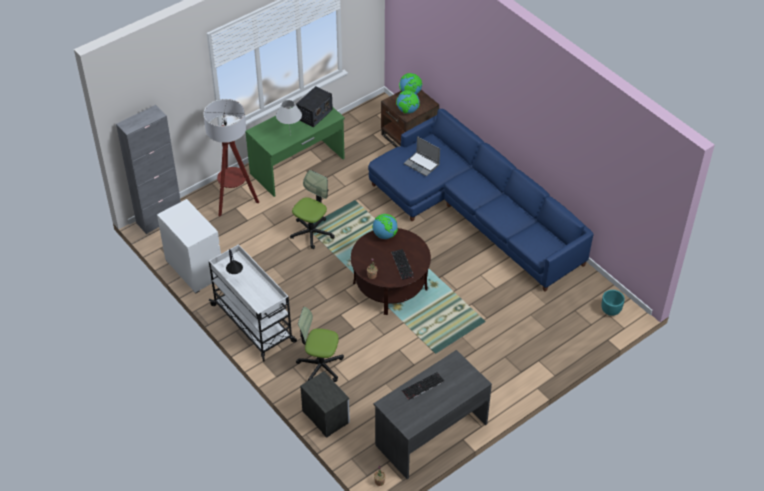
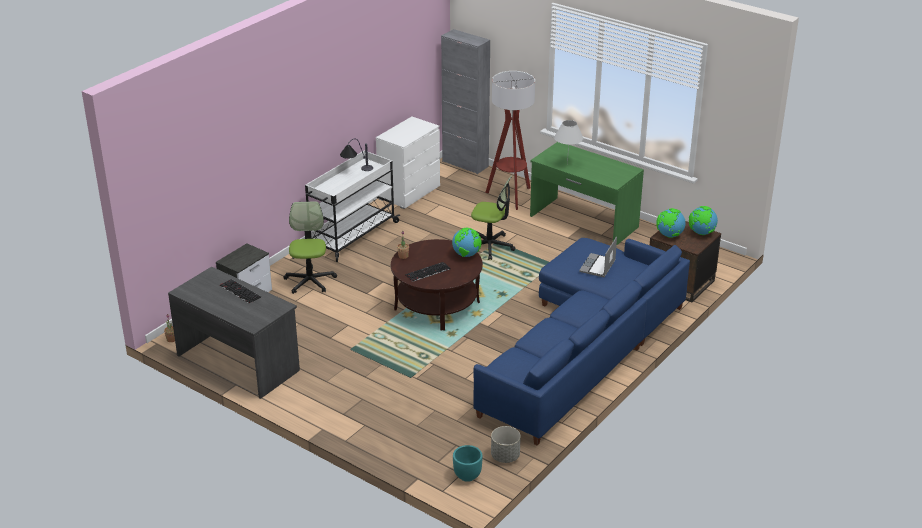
camera: 75 degrees right, 15 degrees down
(314, 114) = (609, 172): radio -> none
(593, 285) = (505, 456): none -> grey planter

